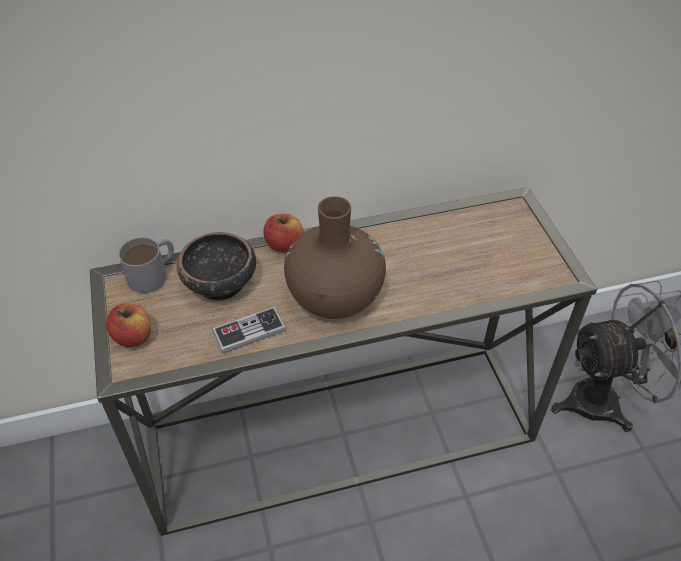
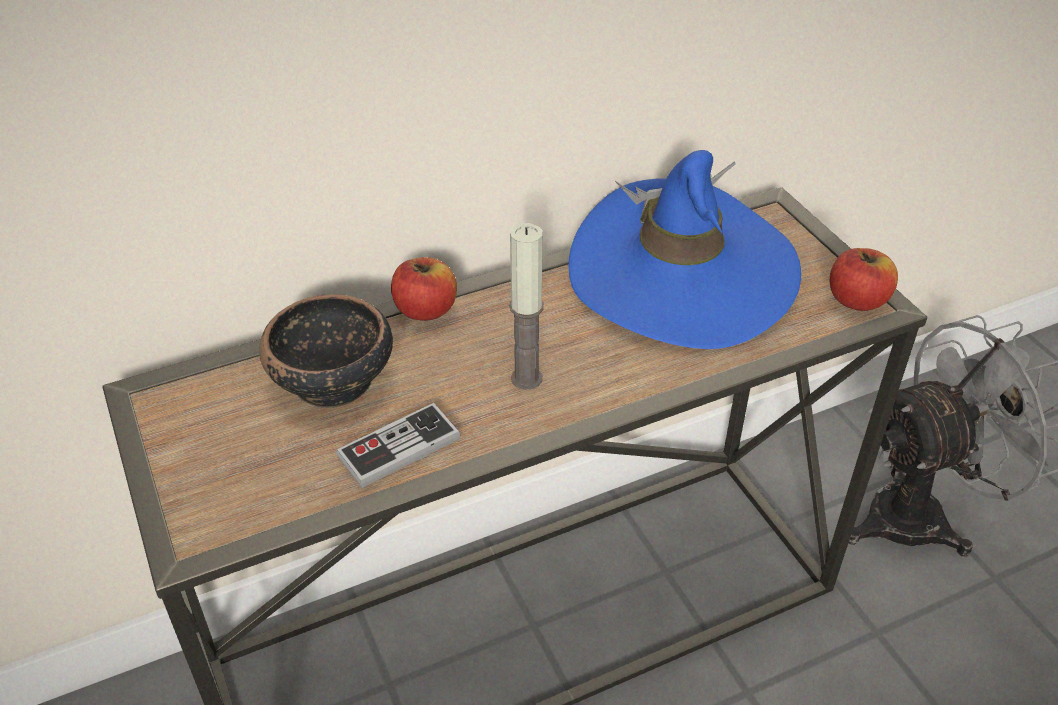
camera: 10 degrees left, 5 degrees down
(133, 337) = (201, 482): apple -> apple (857, 300)
(153, 274) = (216, 379): grey mug -> none
(334, 297) = (527, 378): brown vase -> candle
(447, 239) = (682, 273): none -> blue hat

